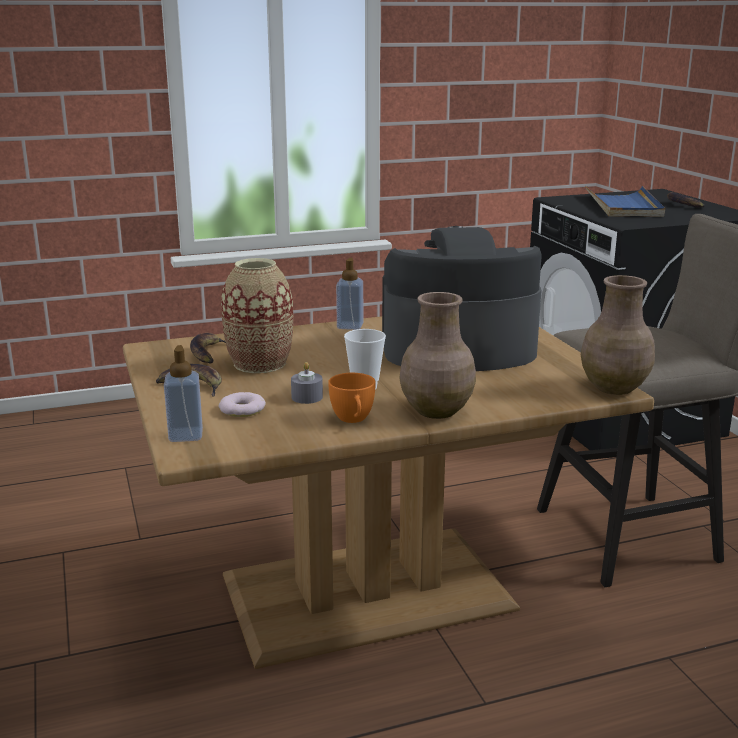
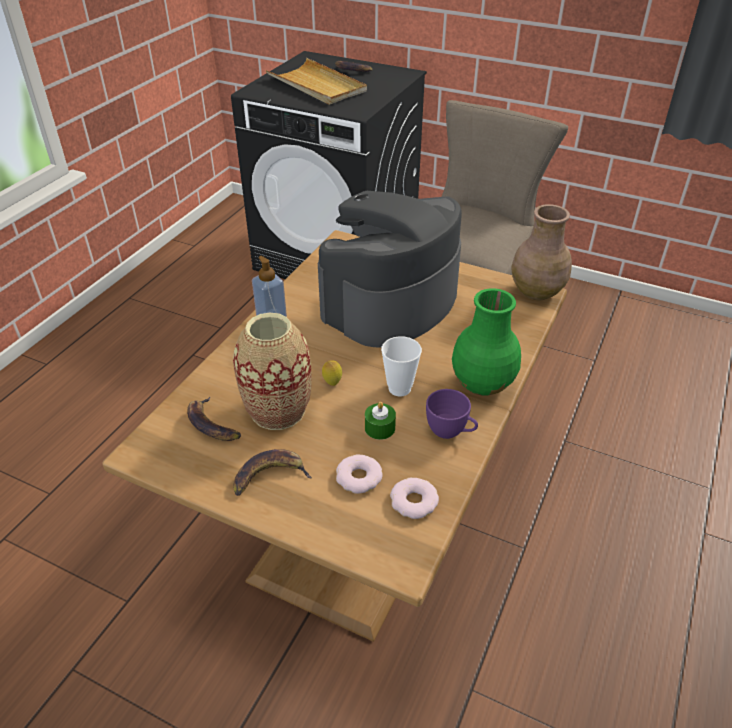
camera: 45 degrees left, 20 degrees up
(185, 435) = (369, 541): soap dispenser -> none
(251, 435) = (414, 502): none -> donut
(307, 397) = (379, 428): grey candle -> green candle
(323, 366) = (332, 382): none -> lemon
(353, 420) = (450, 432): orange cup -> purple cup
(435, 411) = (482, 384): brown vase -> green vase
(624, 206) = (317, 86): blue tray -> beige tray

